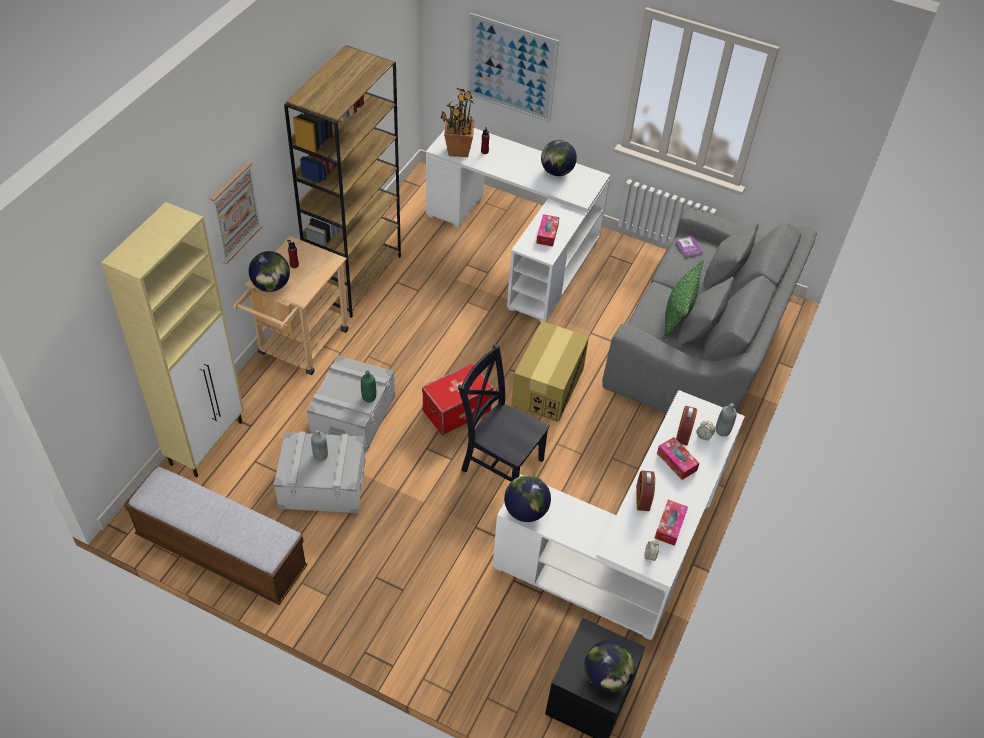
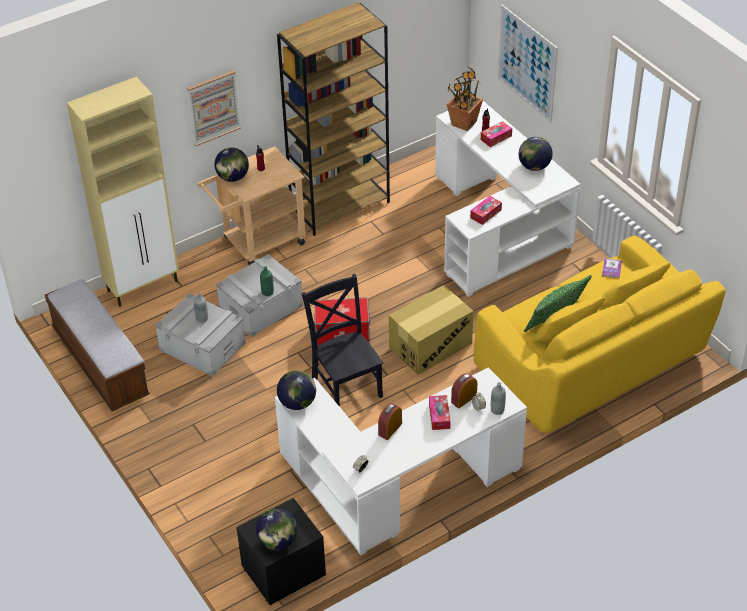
camera: 35 degrees right, 5 degrees down
(670, 526) = (394, 456): tissue box -> tissue box (496, 138)
(699, 345) = (591, 363): grey sofa -> yellow sofa

